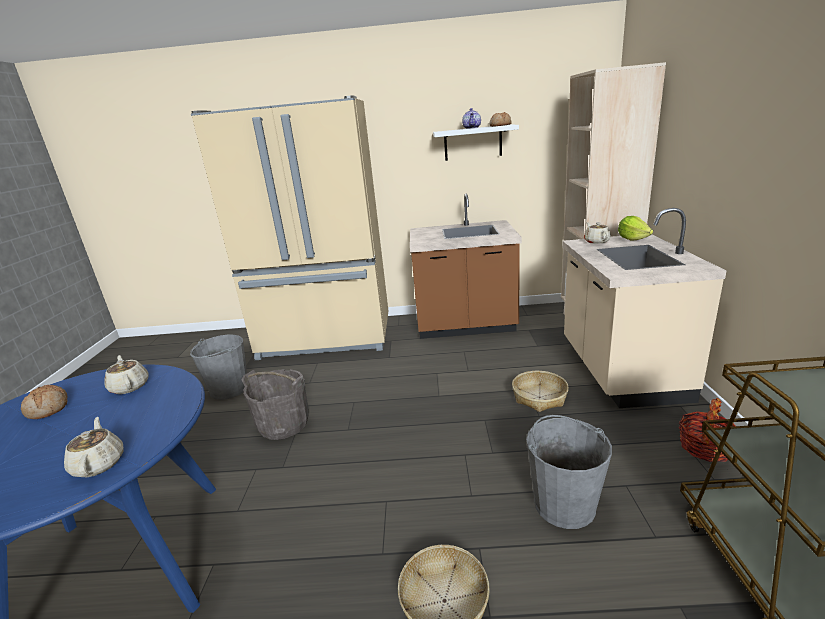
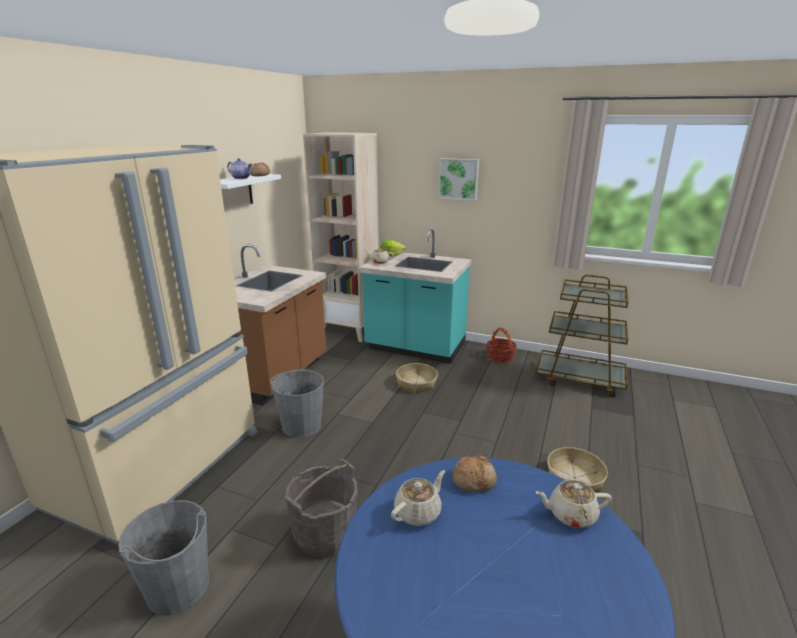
camera: 70 degrees left, 0 degrees up
(49, 408) = (429, 588): bread -> bread (474, 480)
(130, 386) = (418, 512): beige teapot -> beige teapot turned 150 degrees clockwise
(564, 503) = (519, 412): grey bucket -> grey bucket (301, 425)
(620, 371) = (415, 347): beige counter -> turquoise counter
(740, 127) = (458, 179): none -> picture

